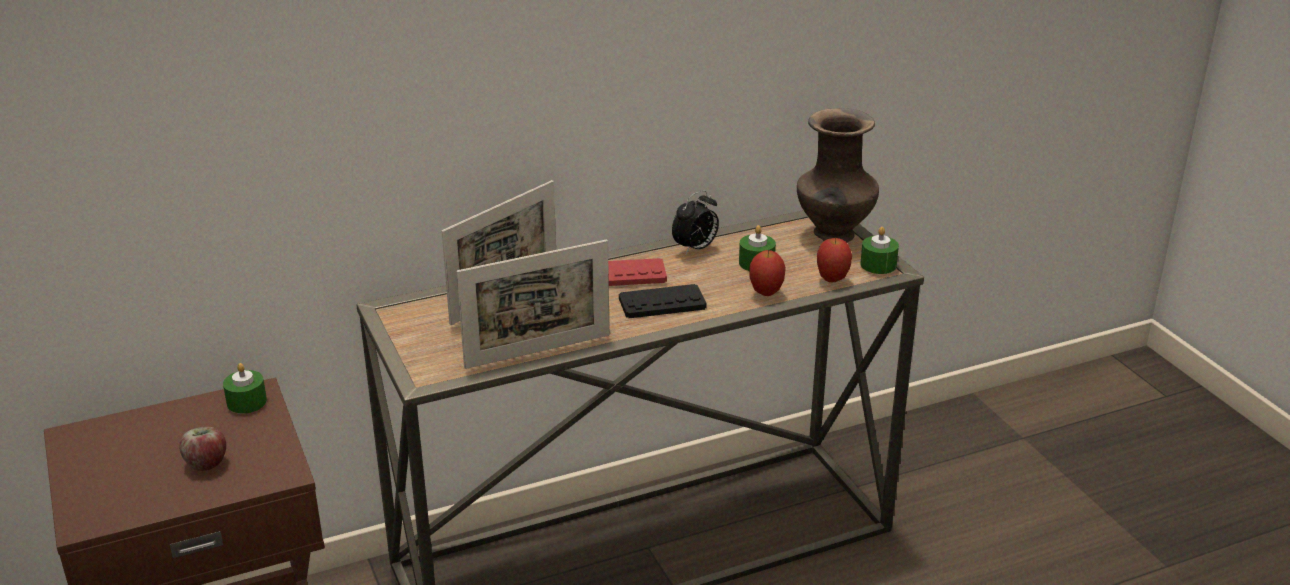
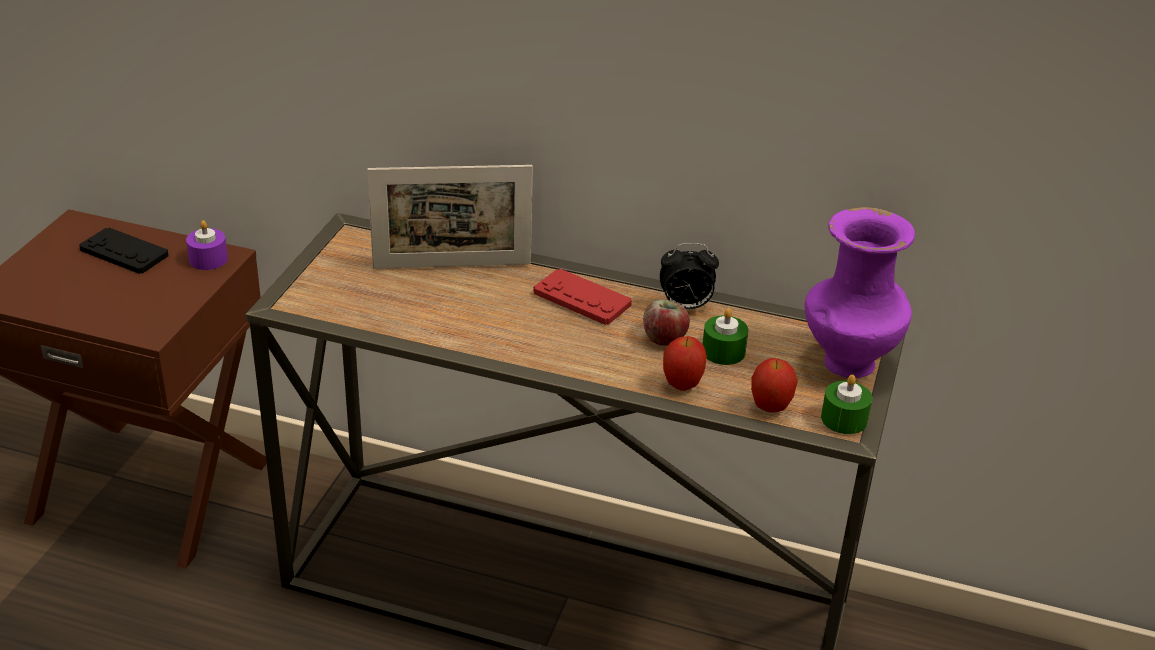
camera: 40 degrees right, 5 degrees up
(206, 464) = (116, 294): apple -> apple (664, 339)
(246, 402) = (208, 259): green candle -> purple candle
(538, 351) = (401, 329): picture frame -> none
(662, 303) = (573, 343): black game controller -> black game controller (124, 252)
(834, 235) = (847, 364): brown vase -> purple vase

